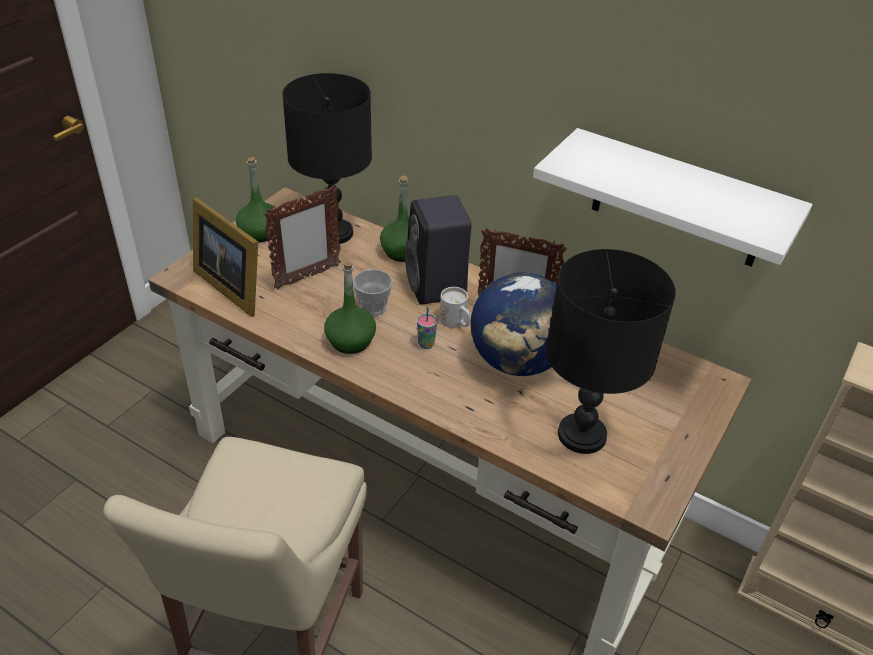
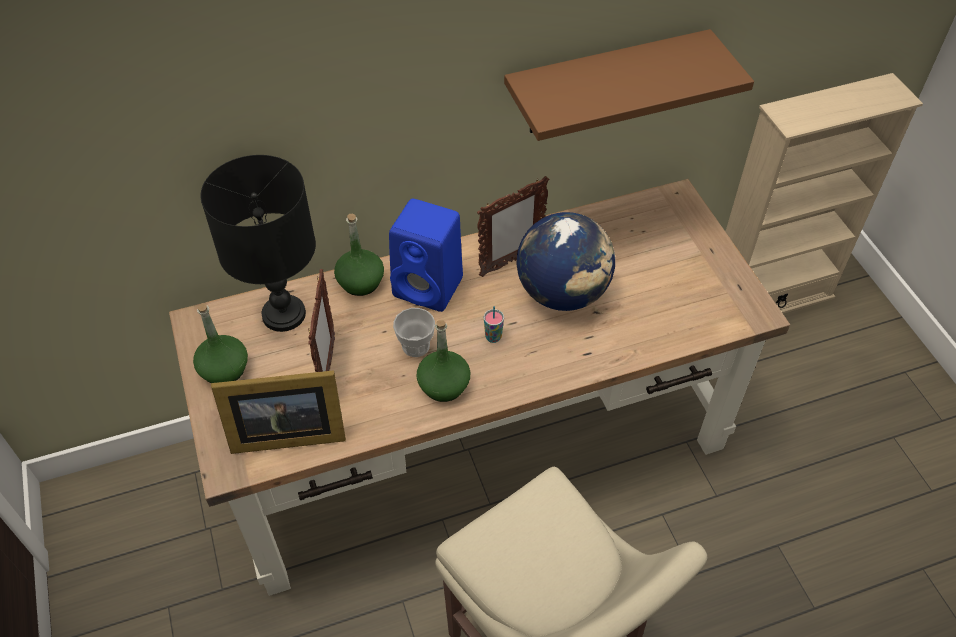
camera: 50 degrees left, 10 degrees up
(437, 287) = (430, 287): black speaker -> blue speaker
(456, 323) = (485, 302): white mug -> none
(583, 435) = (667, 305): black table lamp -> none
(678, 200) = (605, 83): white shelf -> brown shelf

